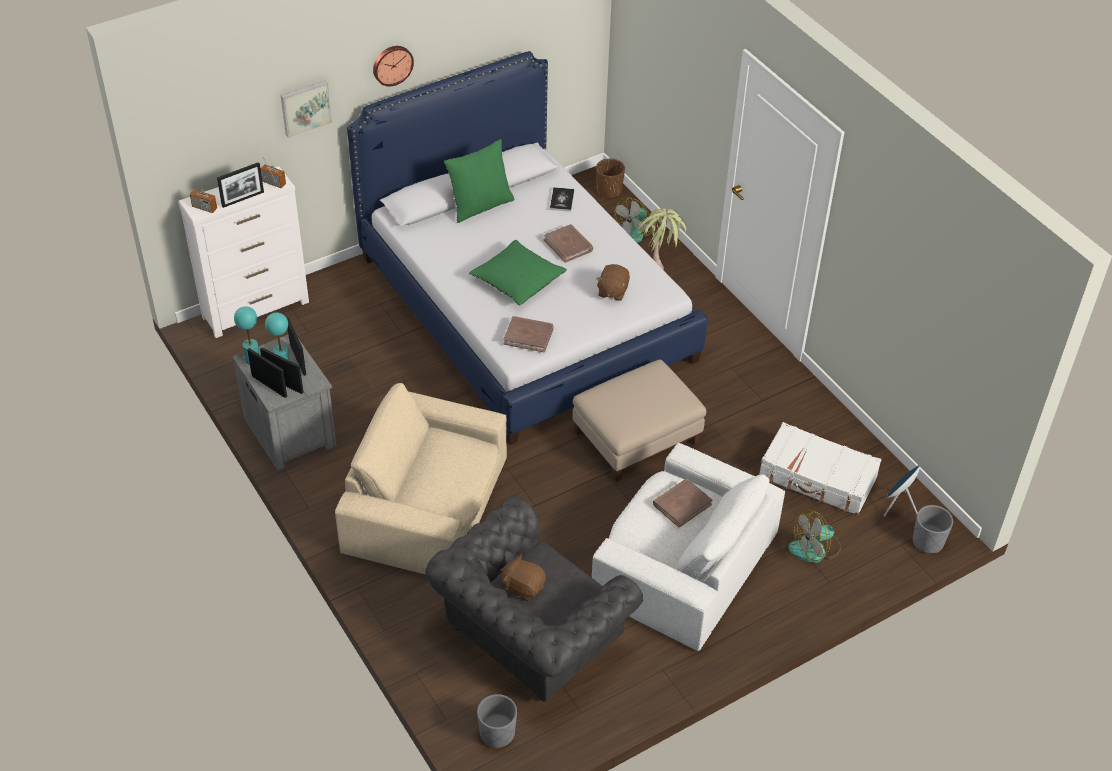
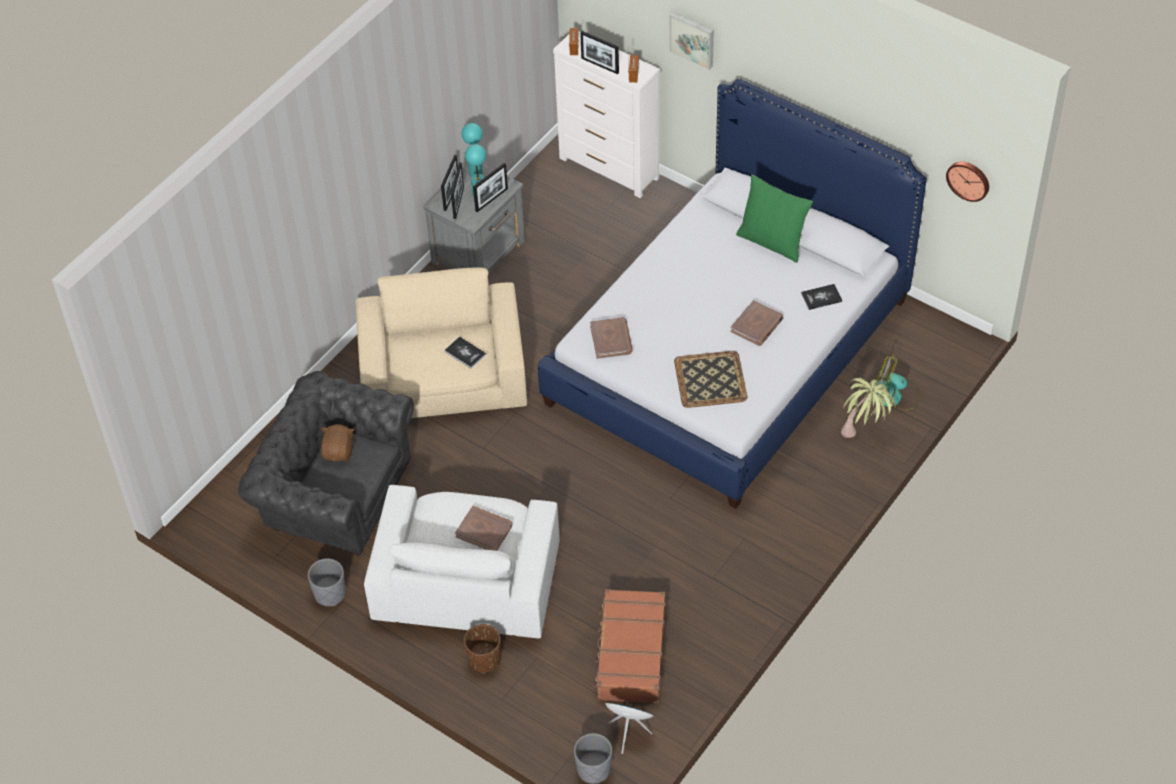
camera: 70 degrees right, 5 degrees up
(392, 64) = (777, 64): wall clock -> wall clock (968, 180)
(458, 452) = (465, 353): none -> book
(497, 733) = (230, 509): grey planter -> grey planter (330, 593)
(517, 280) = (682, 306): green pillow -> none
(609, 191) = (947, 354): brown planter -> brown planter (484, 660)
(612, 291) = (711, 380): brown plush toy -> tray
(636, 436) = (606, 493): beige ottoman -> none
(815, 548) = (537, 676): fan -> none
(817, 478) = (630, 654): white suitcase -> brown suitcase

